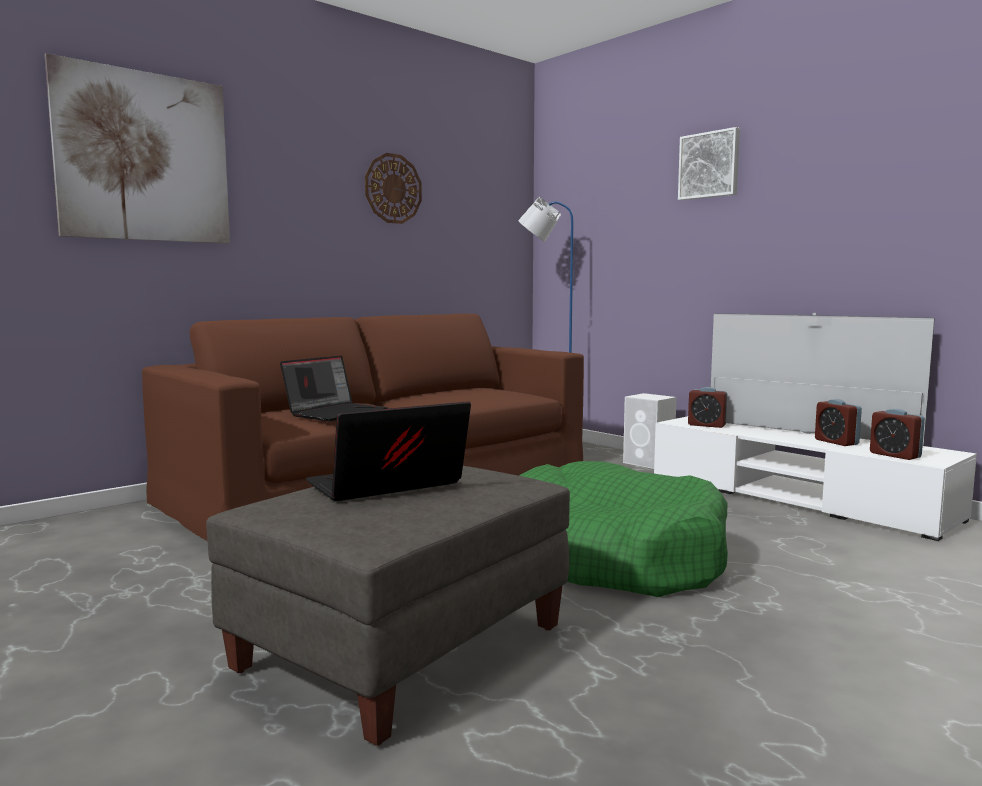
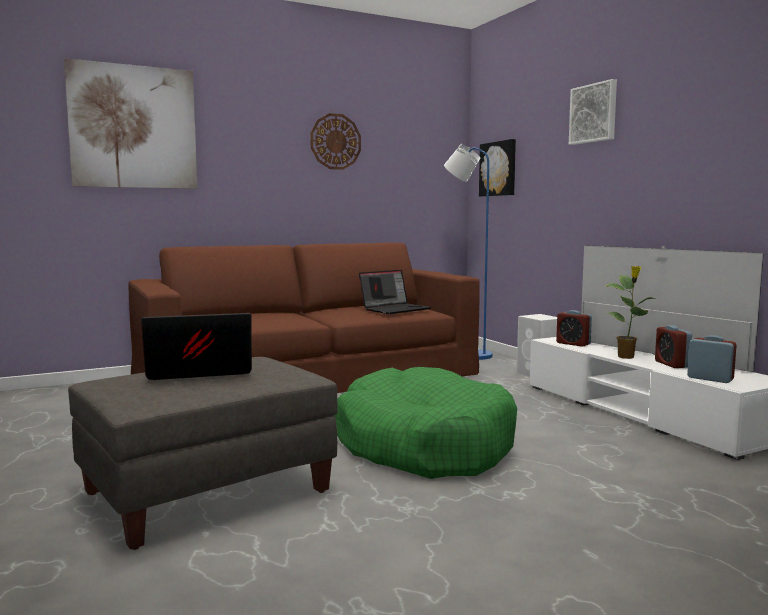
camera: 15 degrees right, 0 degrees up
(336, 412) = (255, 319): laptop -> laptop (395, 309)
(577, 227) = (498, 169): none -> picture
(781, 437) = (627, 357): none -> potted plant
(895, 455) = (710, 379): alarm clock -> alarm clock turned 150 degrees clockwise

